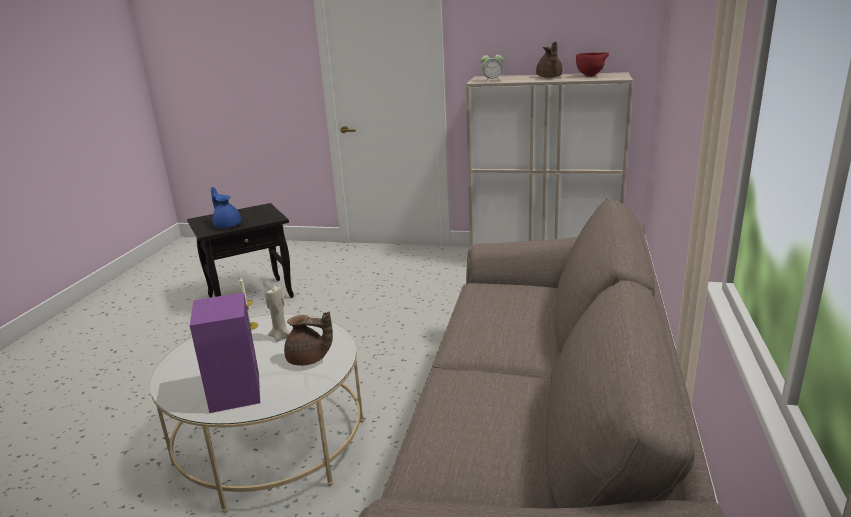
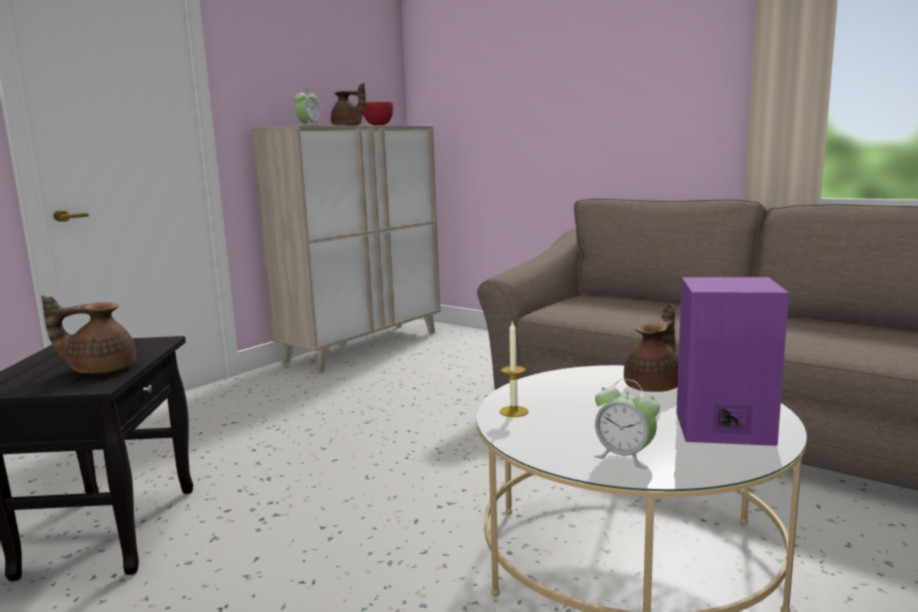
camera: 65 degrees left, 10 degrees down
(188, 368) = (624, 457): none -> alarm clock
(227, 225) = (101, 369): blue teapot -> brown teapot
(281, 336) = (572, 396): beige candle -> none

